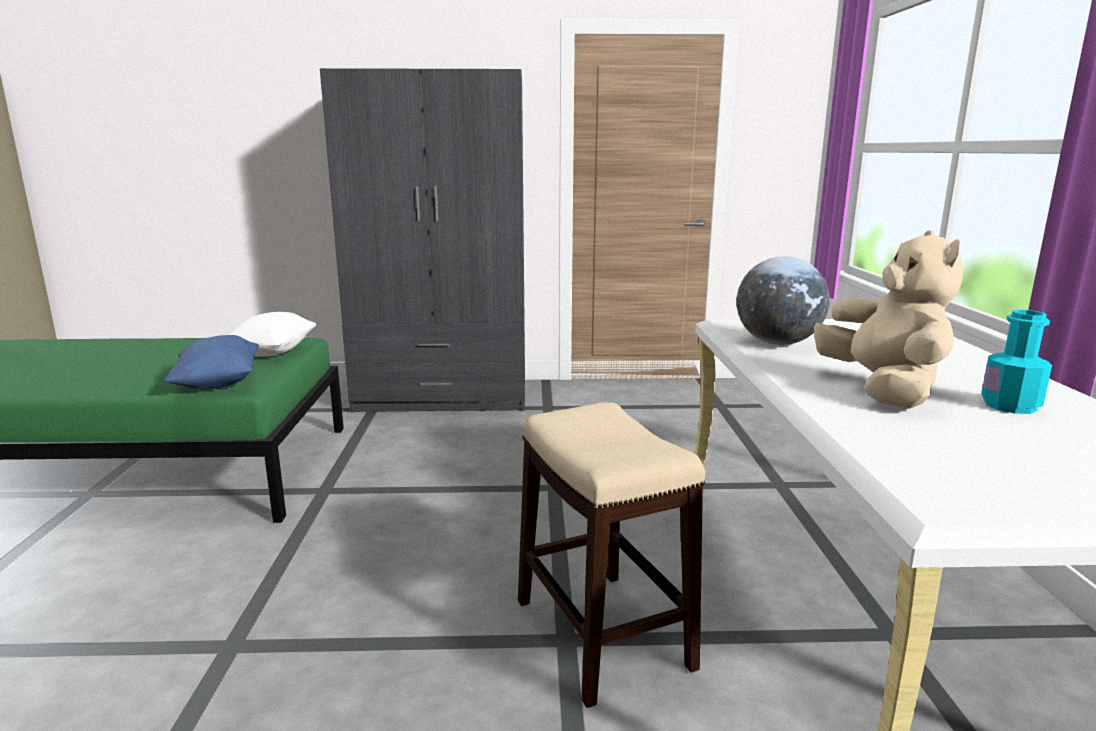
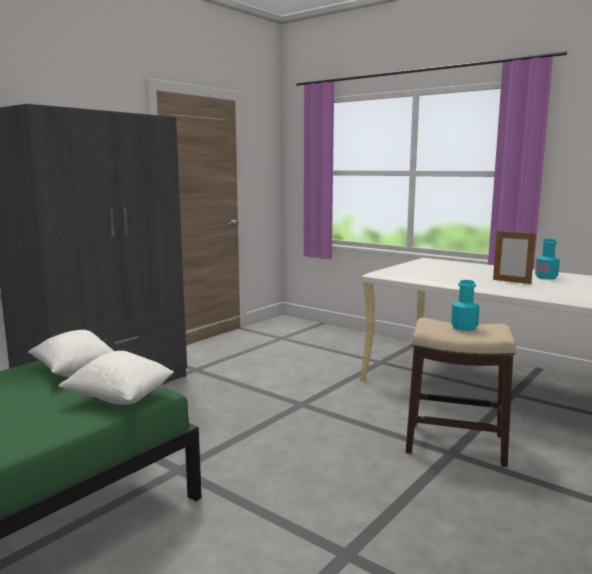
camera: 50 degrees left, 5 degrees down
(218, 383) = (120, 398): blue pillow -> white pillow
(616, 435) = (464, 327): none -> turquoise bottle
(778, 343) = (428, 275): globe -> none
(882, 390) = (511, 281): beige plush toy -> picture frame

